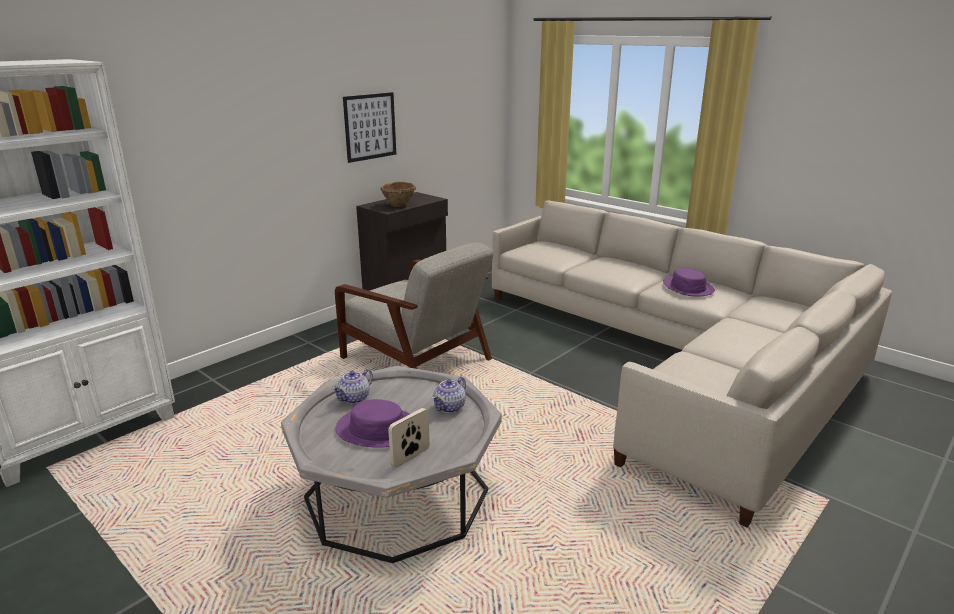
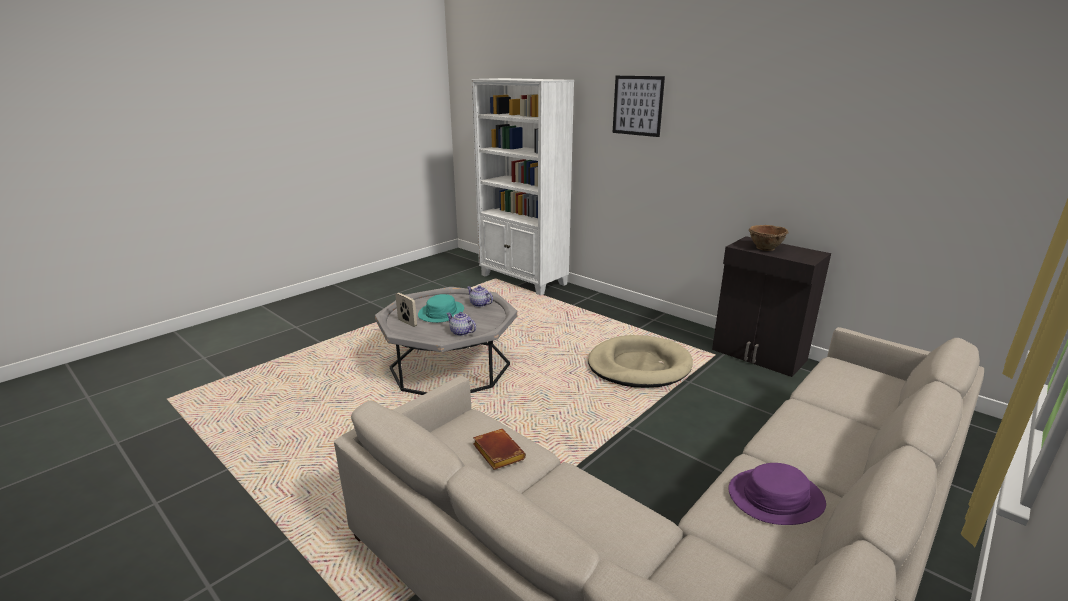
camera: 90 degrees right, 0 degrees up
(370, 126) = (788, 165): picture -> picture (637, 105)
(377, 428) = (441, 312): purple hat -> turquoise hat
(417, 360) = (639, 366): grey armchair -> beige dog bed
(699, 368) = (496, 452): none -> brown book

